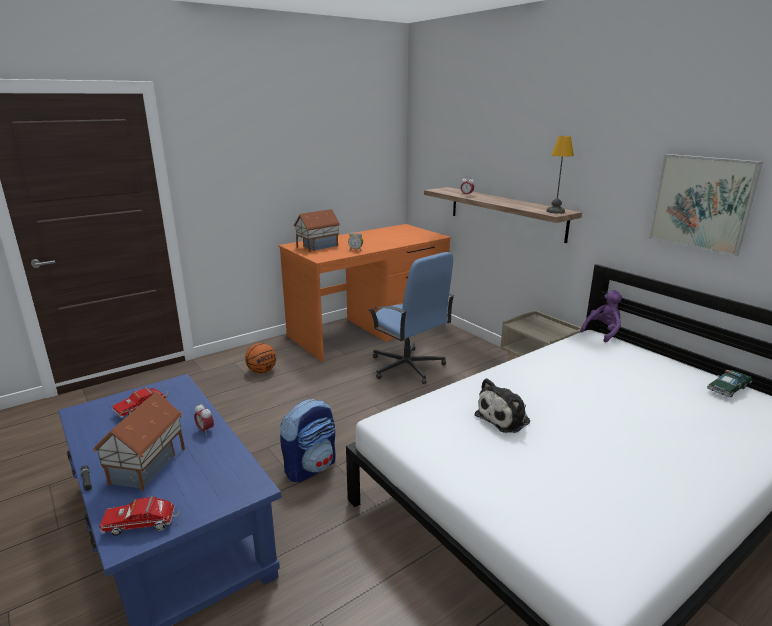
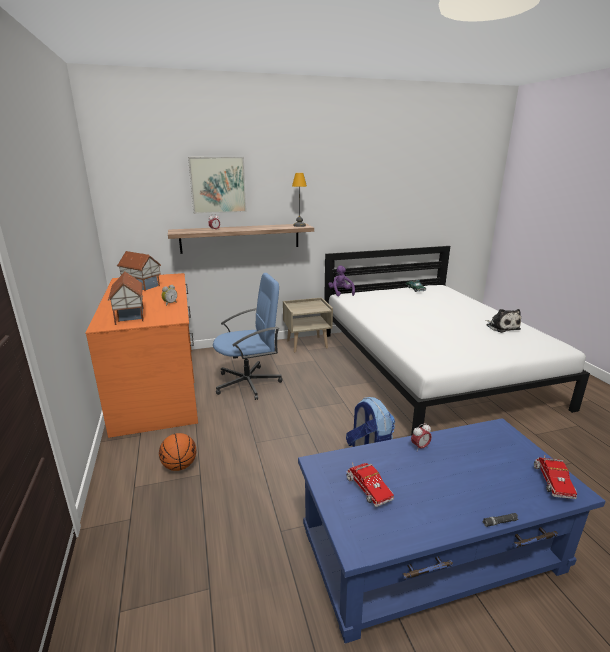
camera: 70 degrees left, 0 degrees up
(149, 466) = (475, 481): toy house -> toy house (142, 285)
(505, 418) = (431, 335): plush toy -> plush toy (501, 327)
(701, 203) = (374, 203): picture -> picture (218, 185)

